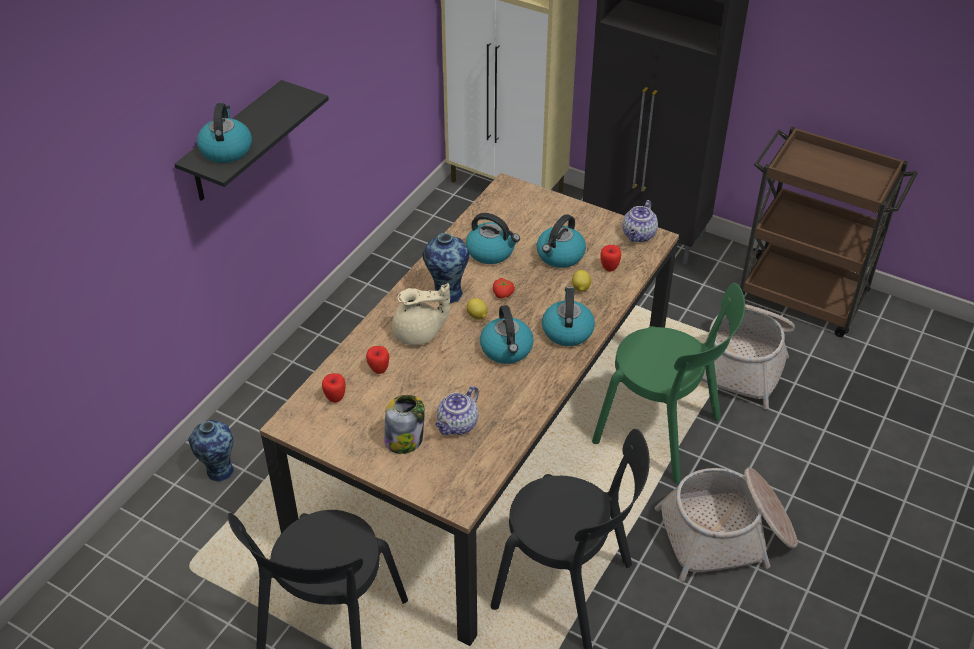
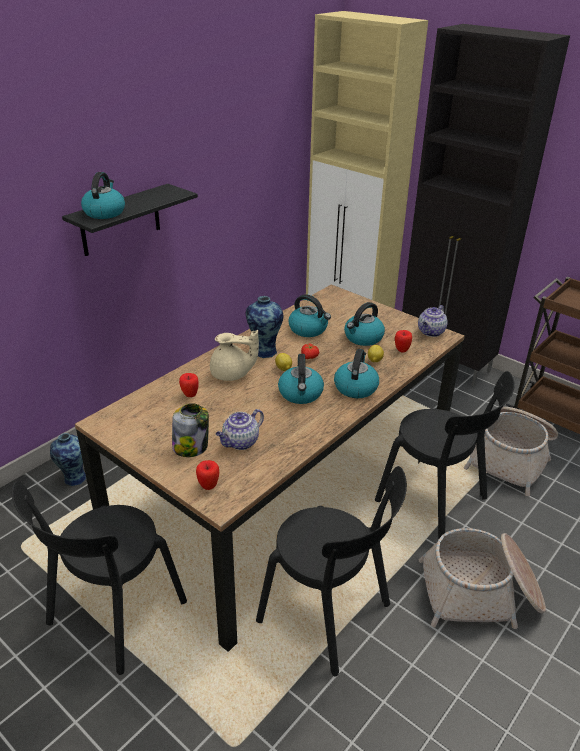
camera: 10 degrees right, 10 degrees down
(335, 398) = (146, 409): apple -> apple (208, 485)
(662, 433) = (435, 502): green chair -> black chair

